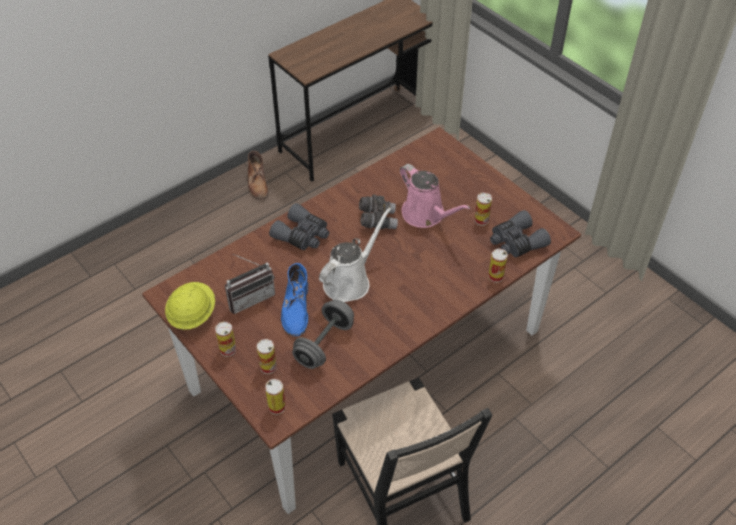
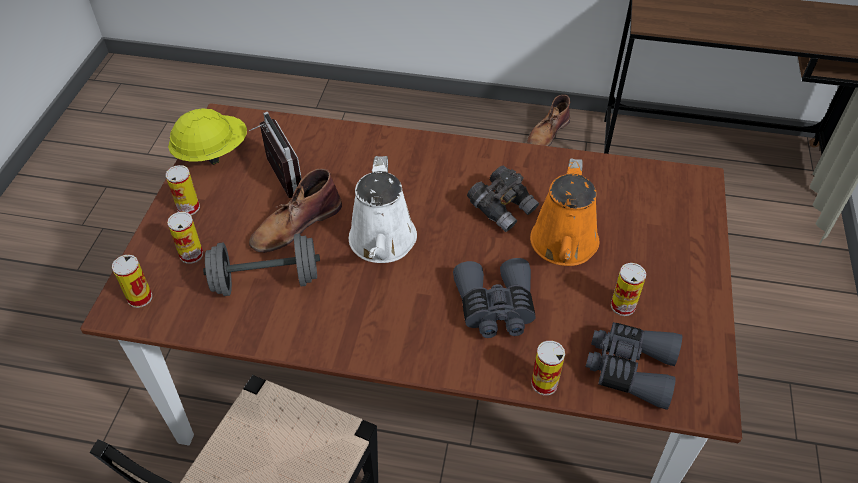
camera: 50 degrees right, 0 degrees up
(250, 297) = (276, 179): radio -> radio turned 135 degrees counterclockwise
(296, 309) = (295, 225): blue boot -> brown boot
(302, 235) = (407, 163): grey binoculars -> grey binoculars (495, 308)
(350, 281) = (382, 243): white watering can -> white watering can turned 90 degrees clockwise
(426, 215) = (564, 246): pink watering can -> orange watering can

